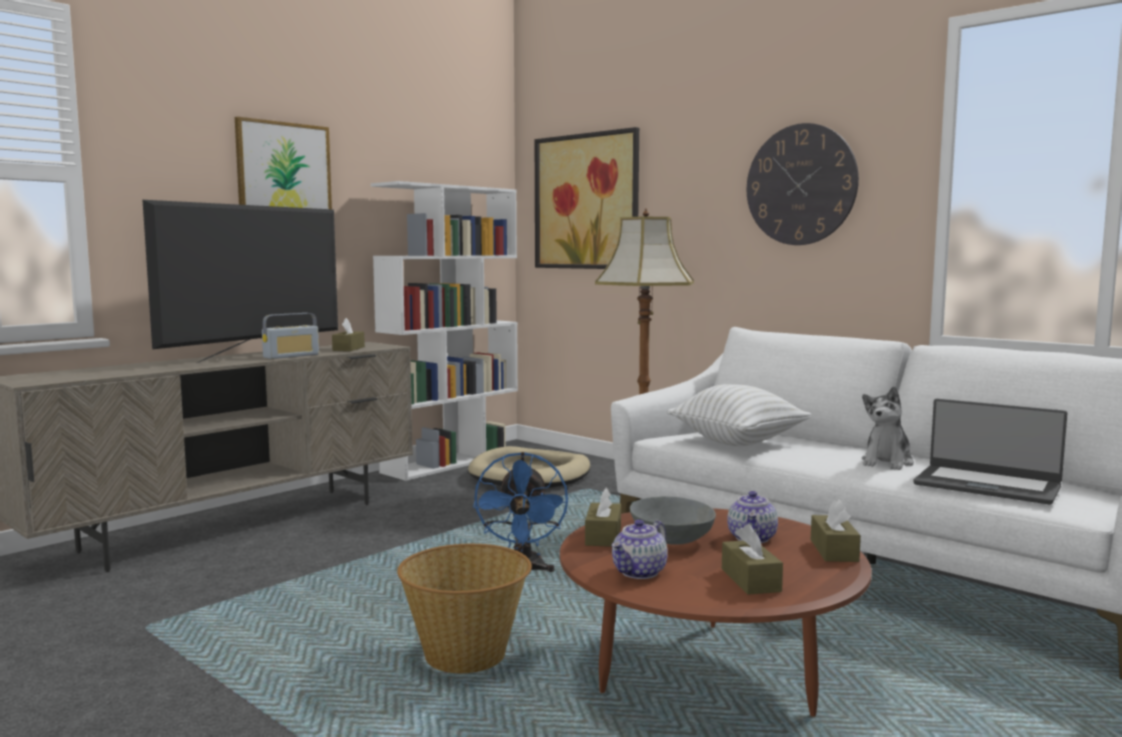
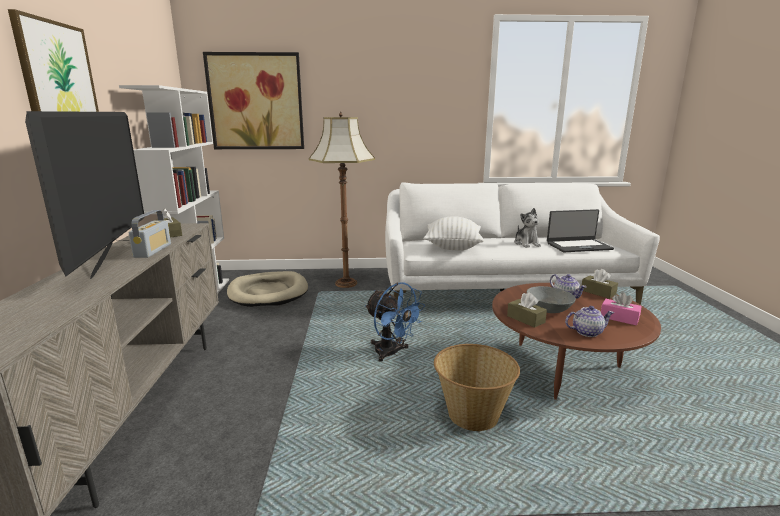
camera: 45 degrees left, 10 degrees up
(639, 572) = (587, 332): teapot -> teapot turned 90 degrees counterclockwise
(750, 580) = (619, 318): brown tissue box -> pink tissue box
(801, 185) = (414, 98): wall clock -> none

